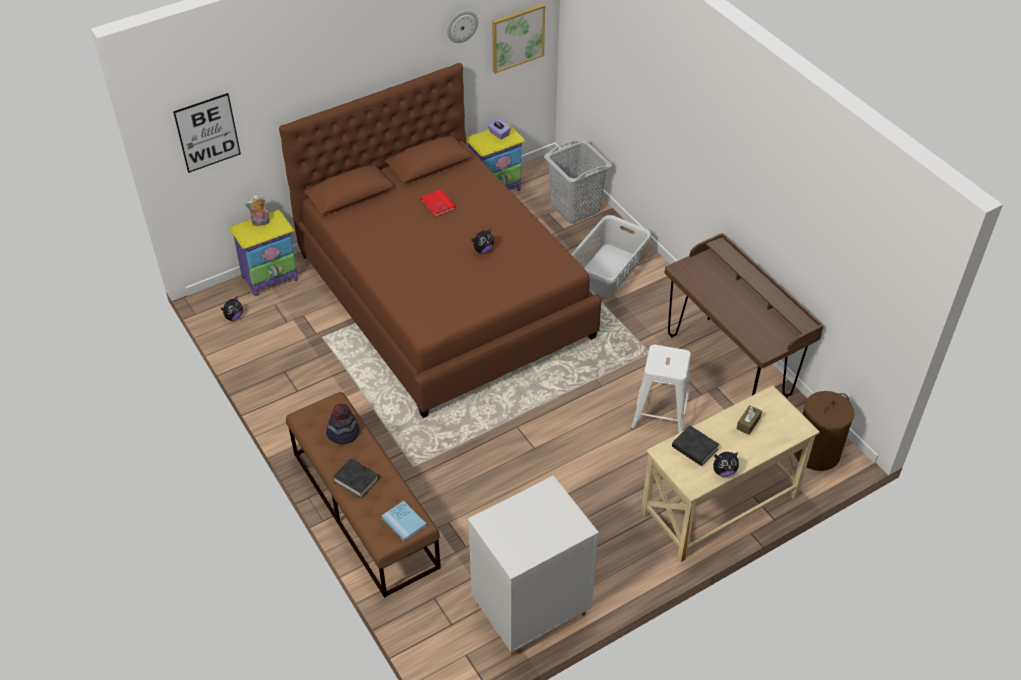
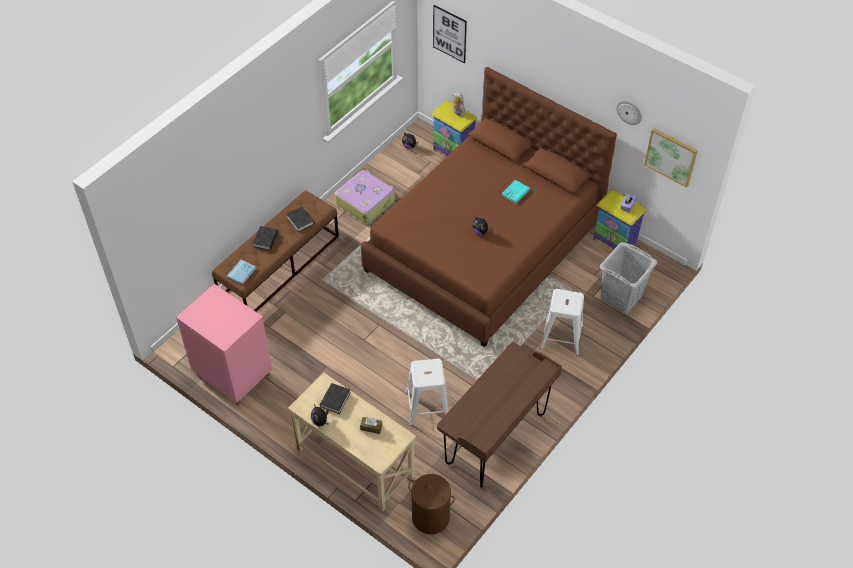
camera: 70 degrees right, 5 degrees up
(302, 386) = (365, 201): none -> suitcase
(343, 433) = (300, 221): hat -> black book
(438, 204) = (515, 192): red book -> turquoise book
(530, 609) = (232, 374): white dresser -> pink dresser
(608, 270) = (561, 336): grey laundry basket -> white stool

